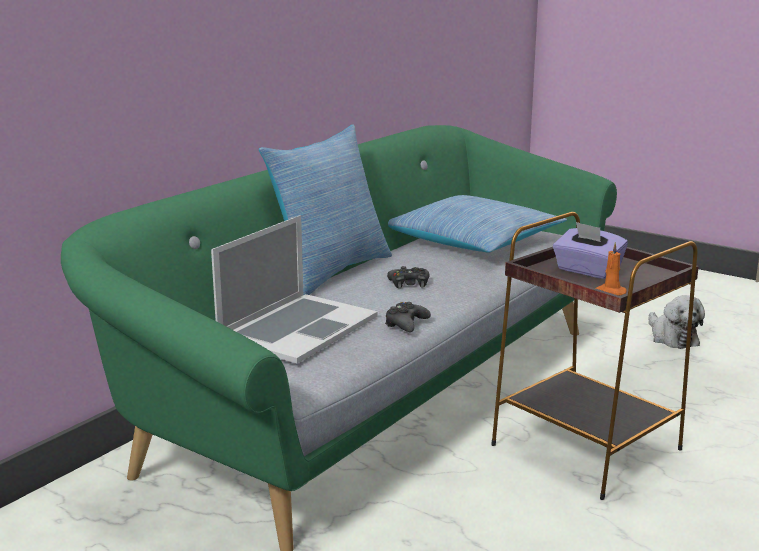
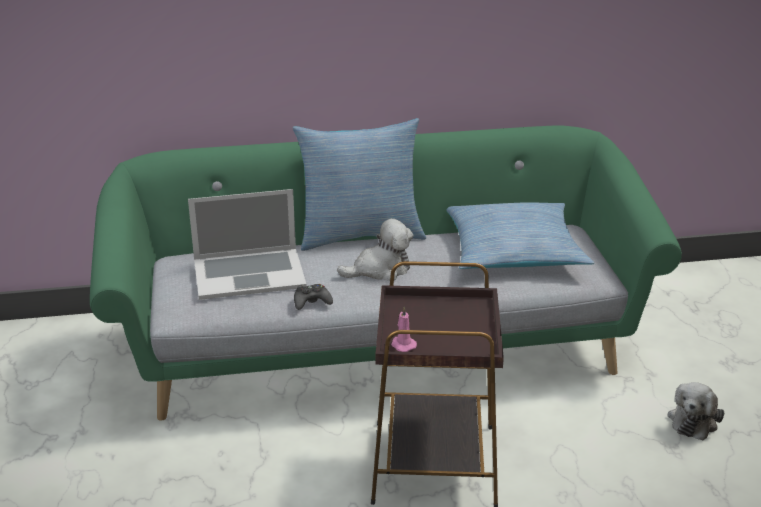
camera: 45 degrees right, 10 degrees up
(409, 283) = (380, 270): black game controller -> plush toy
(587, 271) = (435, 320): purple tissue box -> none
(609, 292) = (402, 345): orange candle -> pink candle

